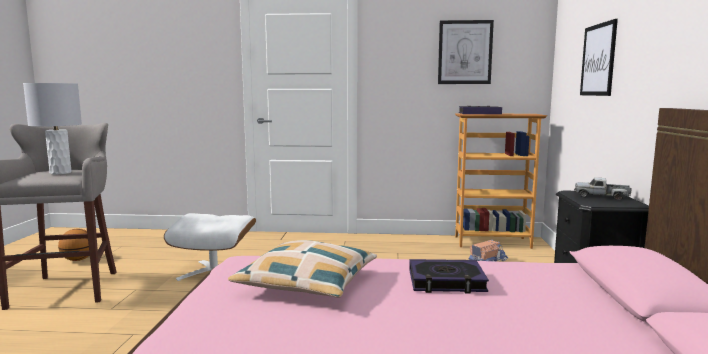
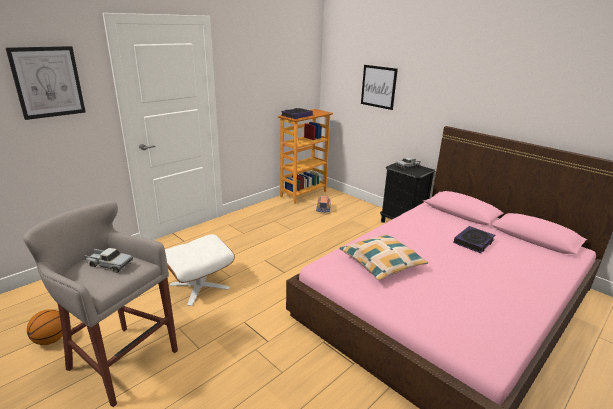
camera: 50 degrees left, 15 degrees up
(61, 172) = (109, 264): grey table lamp -> toy truck
(446, 281) = (415, 235): book -> book (474, 242)
(465, 52) = (279, 71): picture -> picture (48, 82)

